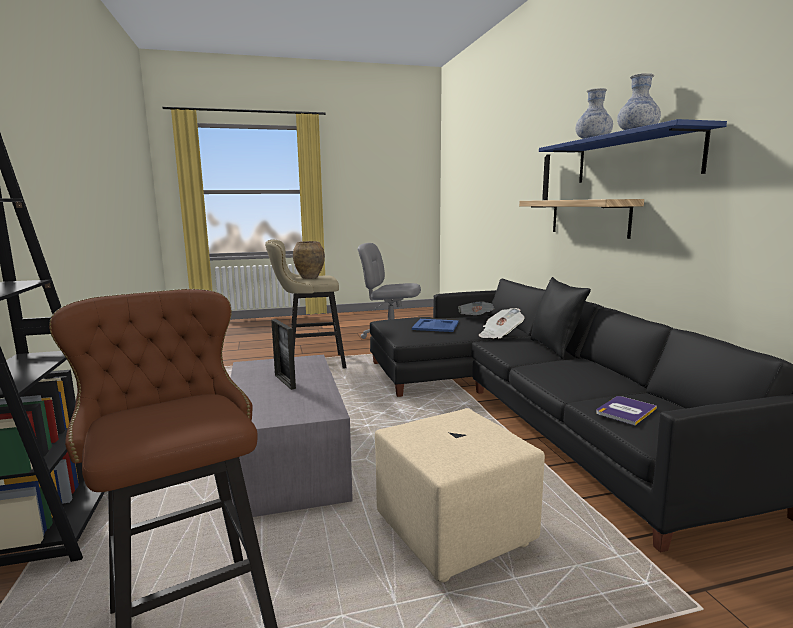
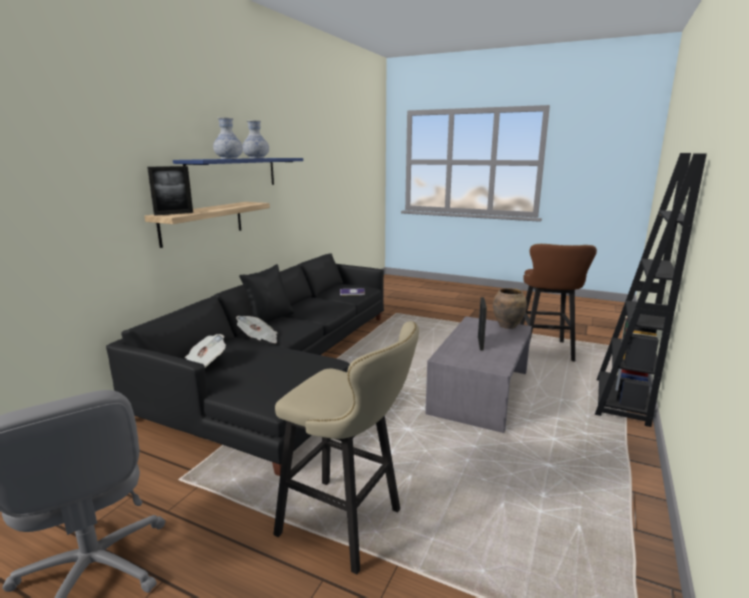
camera: 140 degrees left, 5 degrees up
(309, 277) = (340, 390): brown vase -> brown vase (508, 326)
(435, 325) = (270, 365): blue tray -> none
(454, 534) = (435, 340): beige ottoman -> none

